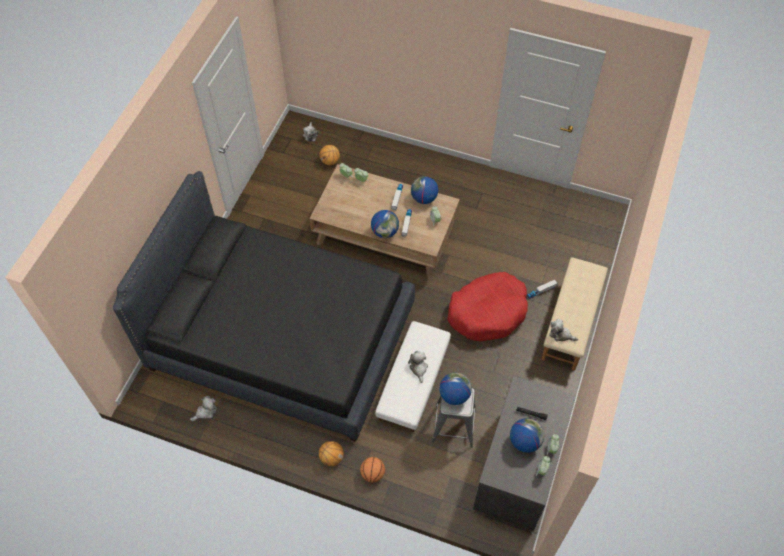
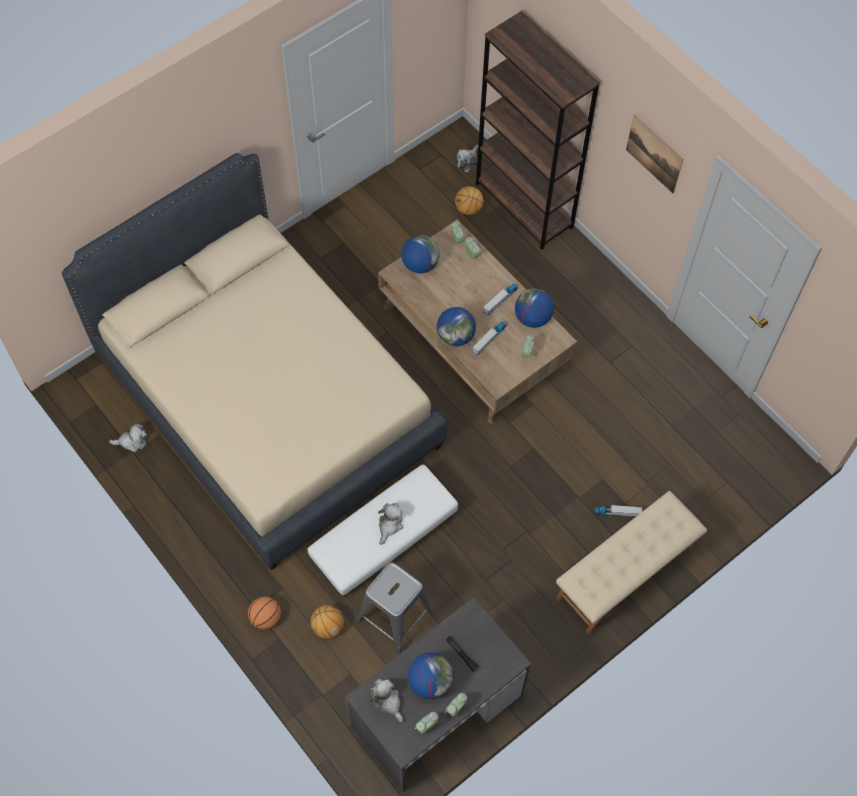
camera: 30 degrees right, 5 degrees up
(282, 338) = (269, 401): black bed -> beige bed
(331, 458) = (233, 573): basketball -> basketball (327, 626)
(363, 144) = (524, 205): none -> brown bookcase
(454, 395) = (394, 580): globe -> globe (420, 264)
(457, 54) = (654, 154): none -> picture
(487, 312) = (531, 502): red dog bed -> none
(560, 334) = (583, 580): plush toy -> plush toy (387, 701)

